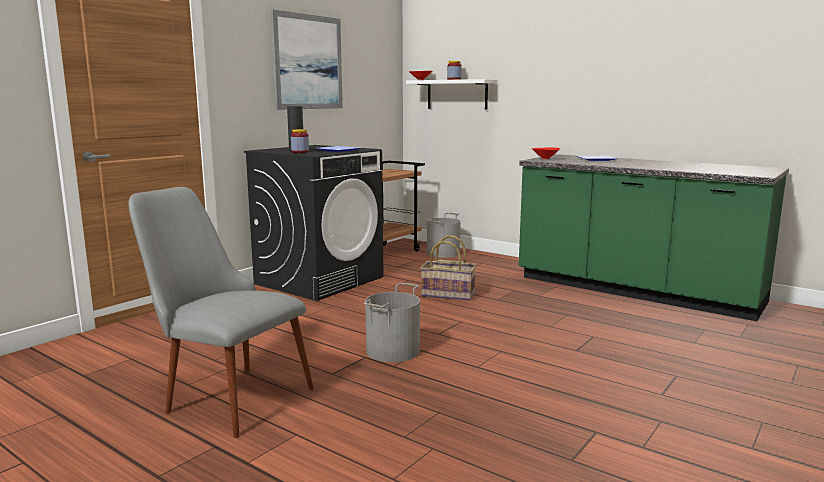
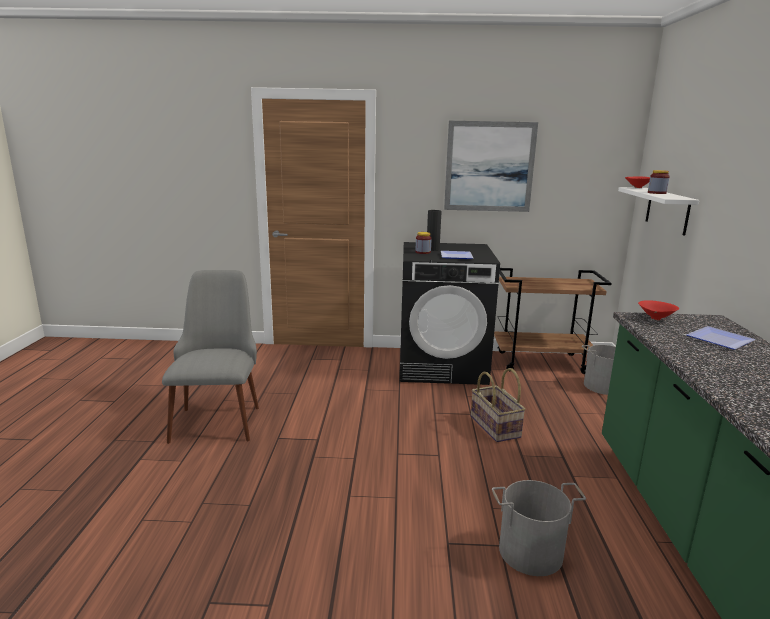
camera: 55 degrees right, 5 degrees up
(393, 351) = (340, 446): grey bucket -> grey bucket (531, 552)

